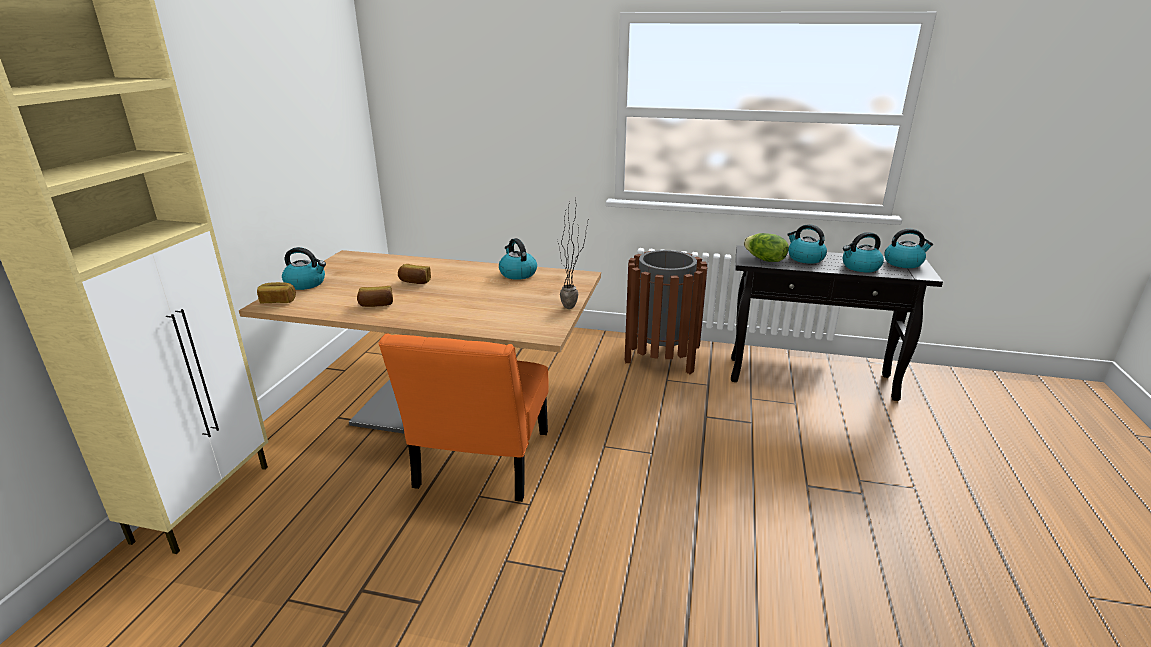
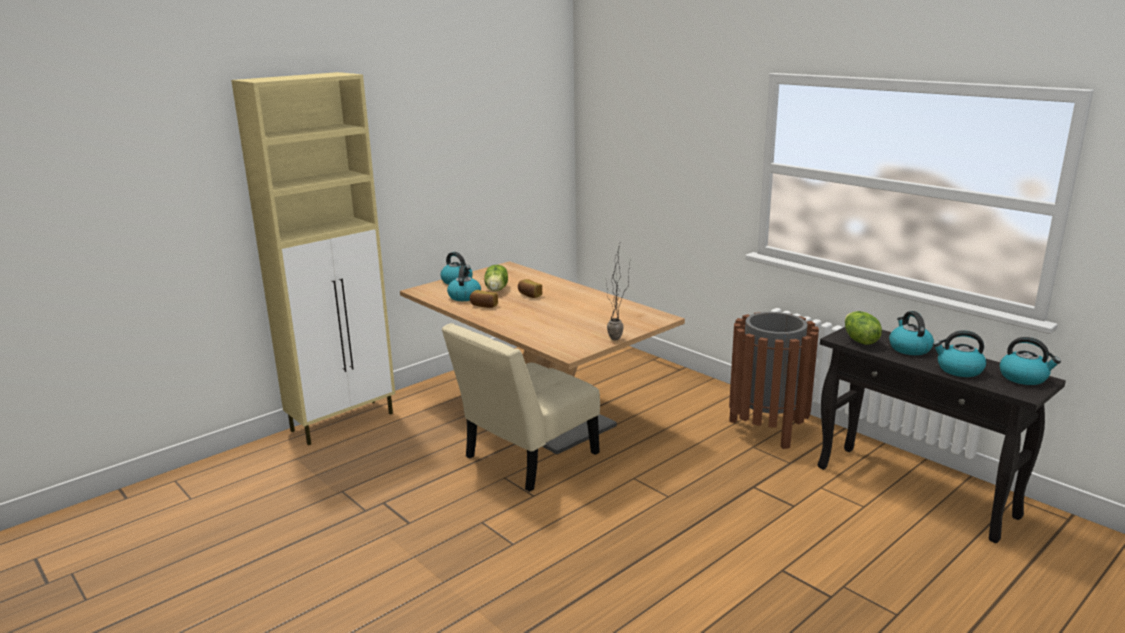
camera: 35 degrees right, 5 degrees down
(278, 301) = (428, 289): bread -> none
(368, 283) = (497, 289): none -> lettuce
(480, 464) = (526, 458): orange chair -> beige chair
(517, 273) = (613, 305): kettle -> kettle (464, 296)

